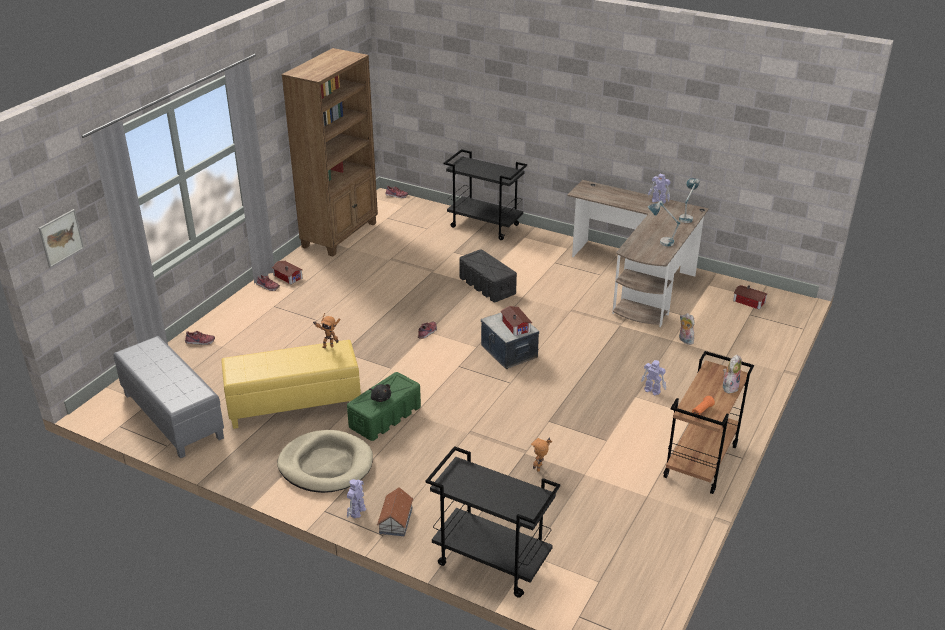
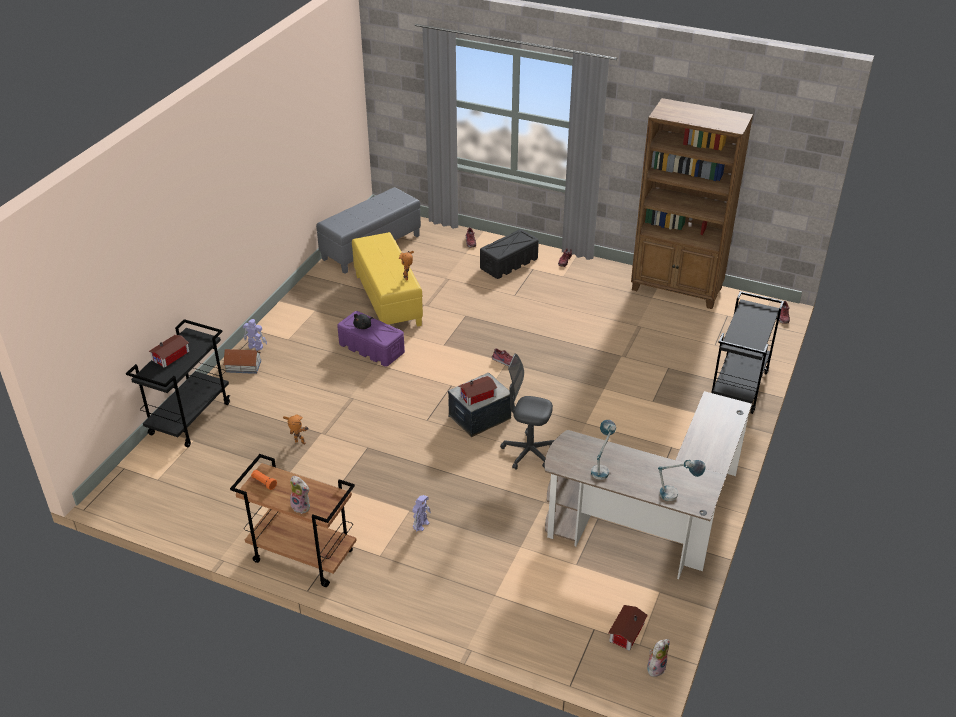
camera: 85 degrees right, 5 degrees up
(61, 238) = (393, 86): picture -> none
(288, 276) = (586, 269): toy house -> toy house (172, 356)
(326, 465) = (311, 325): beige dog bed -> none
(385, 417) = (372, 349): green storage box -> purple storage box
(487, 286) = (603, 396): black storage box -> black storage box (508, 263)
(559, 329) = (528, 453): none -> grey office chair
(658, 201) = (713, 471): toy robot -> none
(684, 340) = (521, 558): plush toy -> plush toy (655, 667)

